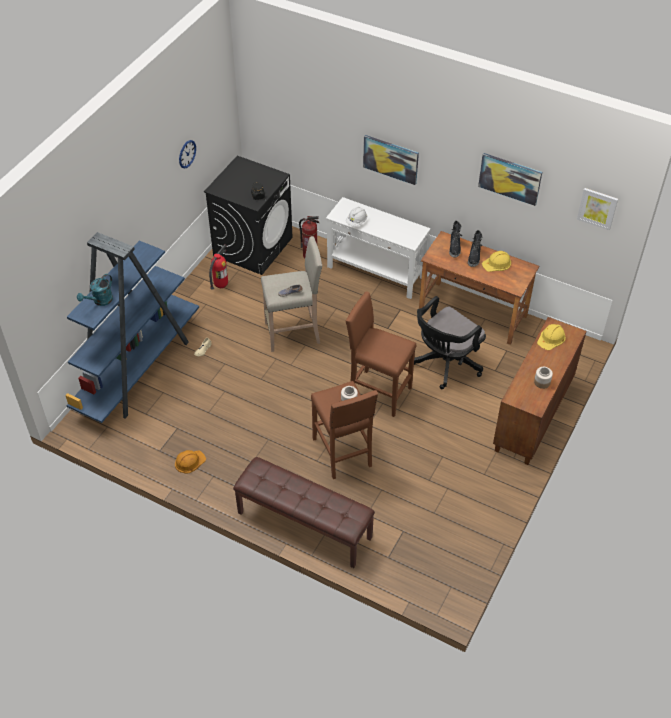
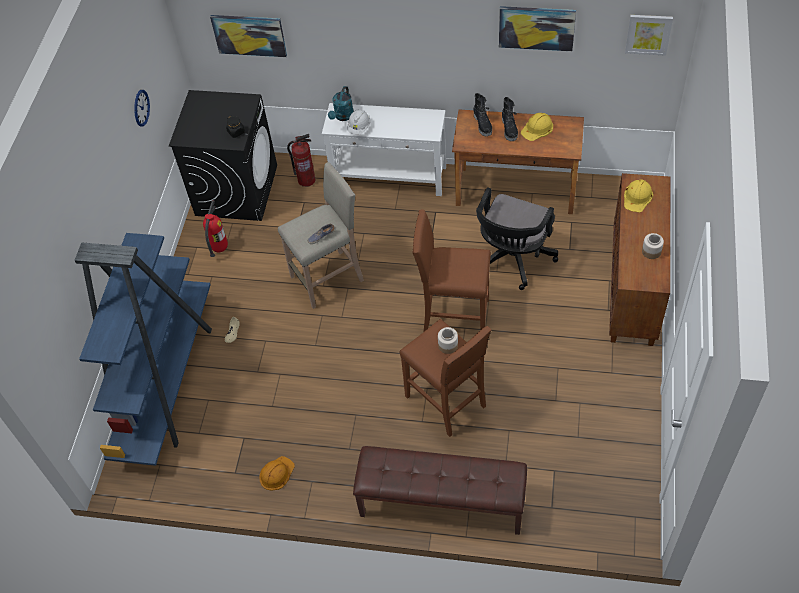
camera: 15 degrees left, 5 degrees up
(100, 301) = (112, 325): turquoise watering can -> turquoise watering can (342, 117)
(391, 159) = (383, 43): picture -> picture (249, 35)

